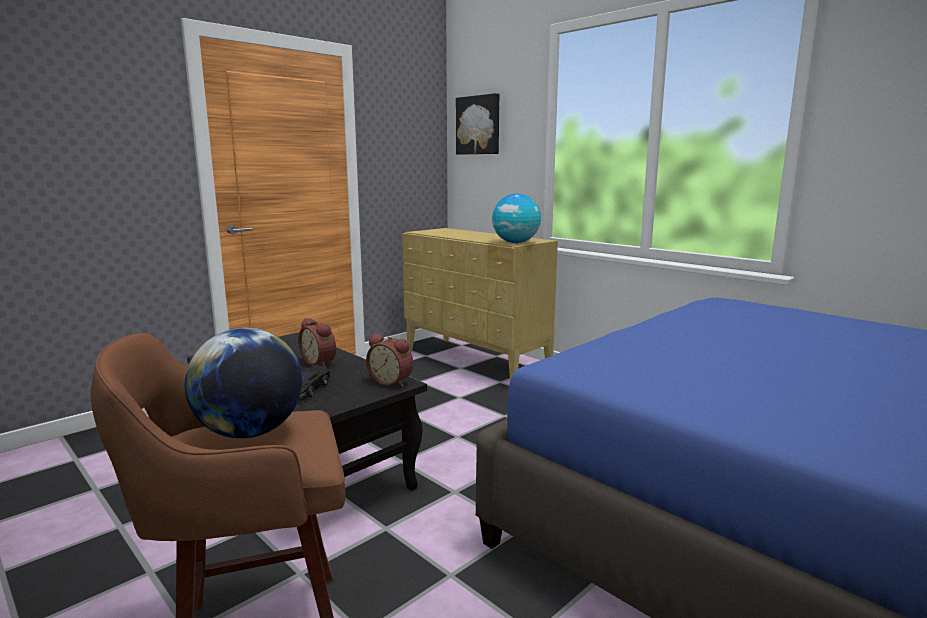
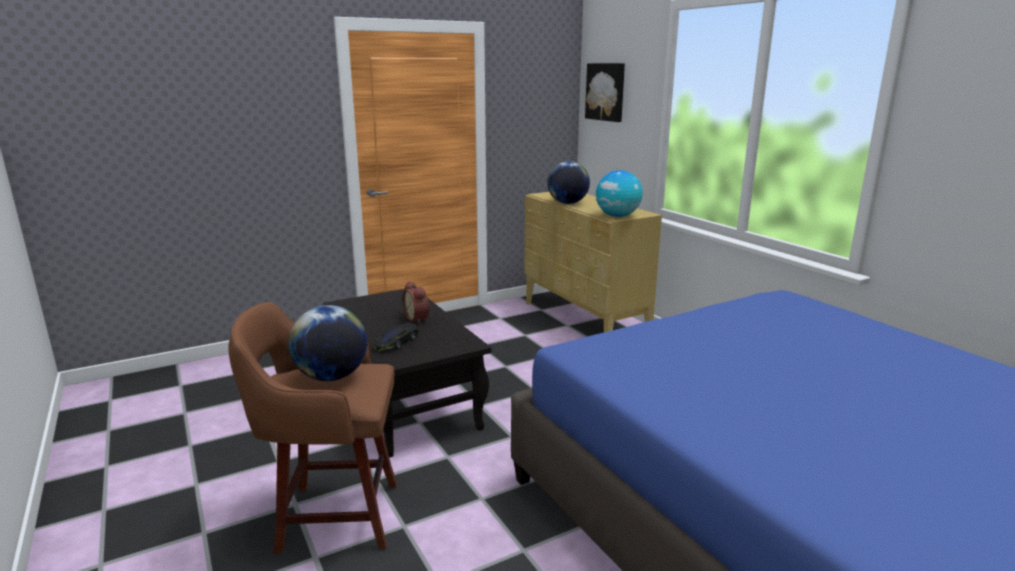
camera: 15 degrees right, 5 degrees up
(392, 381) = (465, 342): alarm clock -> none
(454, 236) = (567, 203): none -> globe

